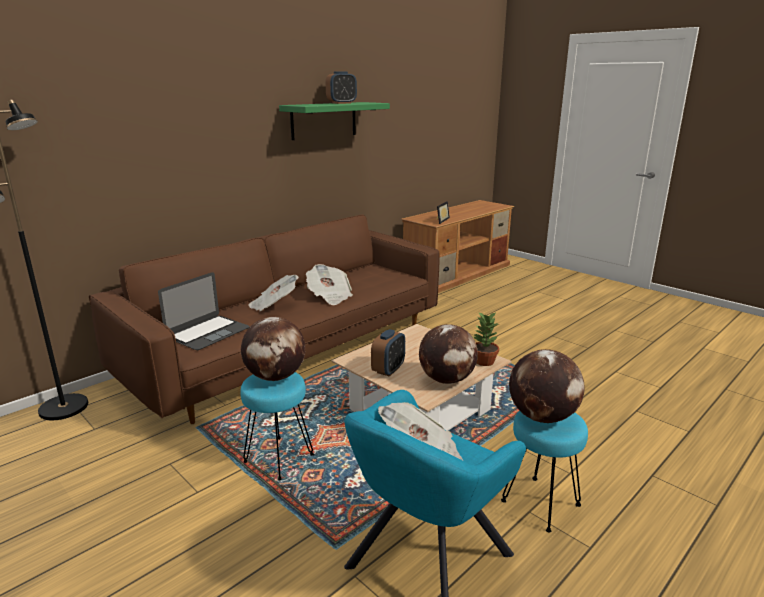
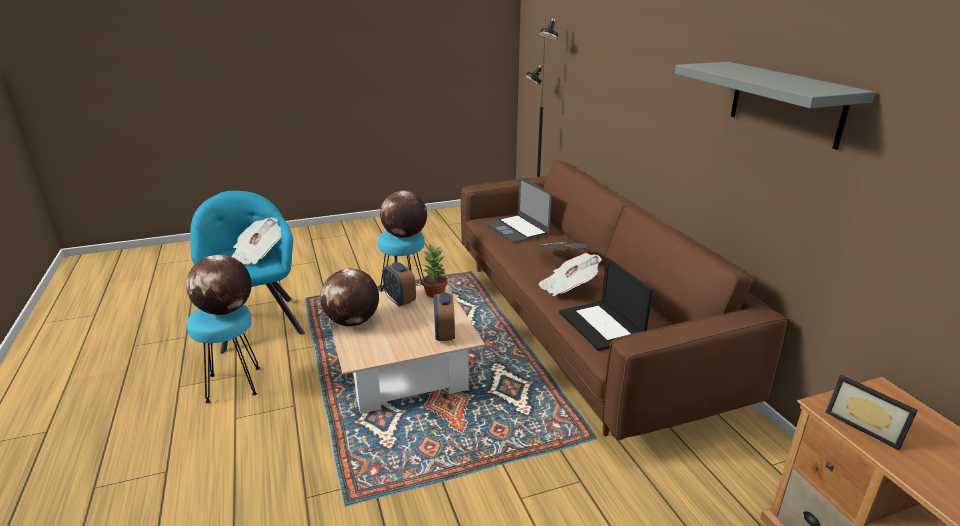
camera: 115 degrees right, 5 degrees up
(324, 120) = (786, 103): green shelf -> grey shelf
(341, 103) = (781, 78): alarm clock -> alarm clock (444, 334)
(374, 283) = (602, 325): none -> laptop
(483, 361) = (359, 354): potted plant -> potted plant (435, 293)

